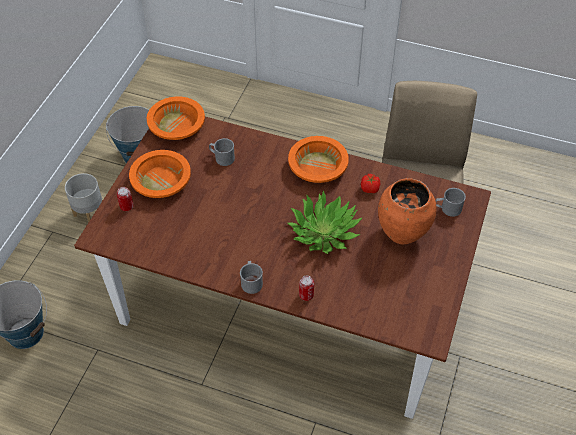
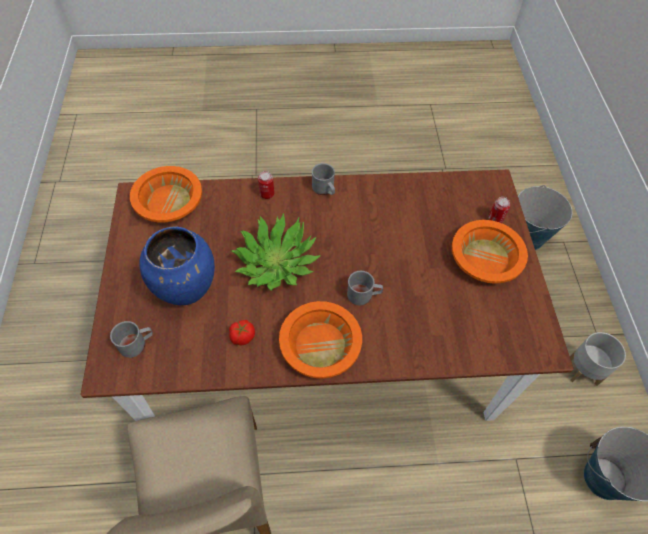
camera: 155 degrees right, 5 degrees up
(176, 126) = (529, 341): orange bowl -> orange bowl (169, 202)
(222, 157) = (442, 314): grey mug -> grey mug (363, 295)
(401, 233) = (188, 290): orange vase -> blue vase

